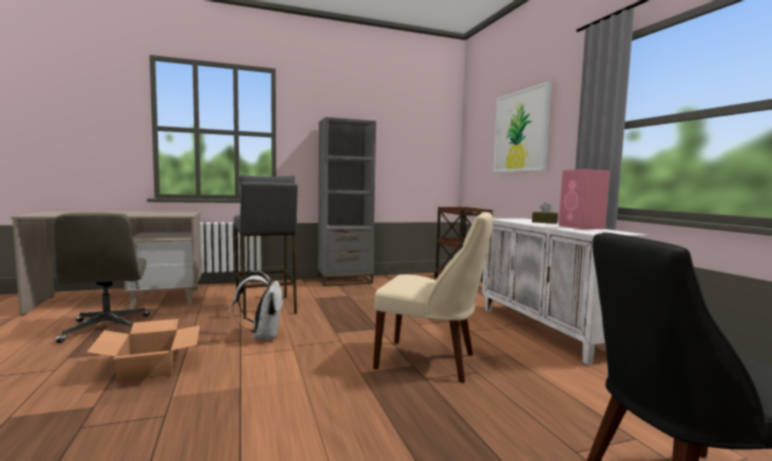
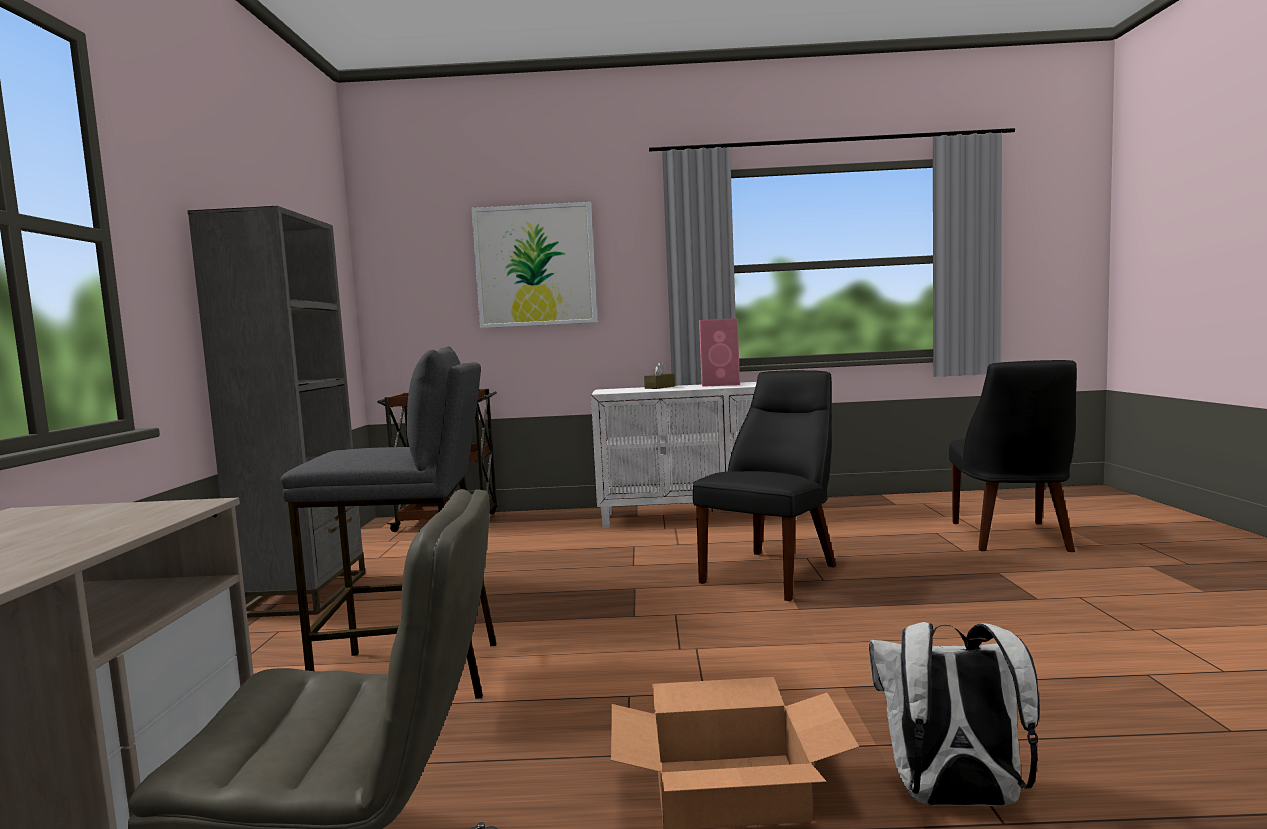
camera: 70 degrees left, 0 degrees up
(263, 336) = (616, 674): white backpack -> white backpack (953, 800)
(431, 362) = (774, 572): beige chair -> black chair

